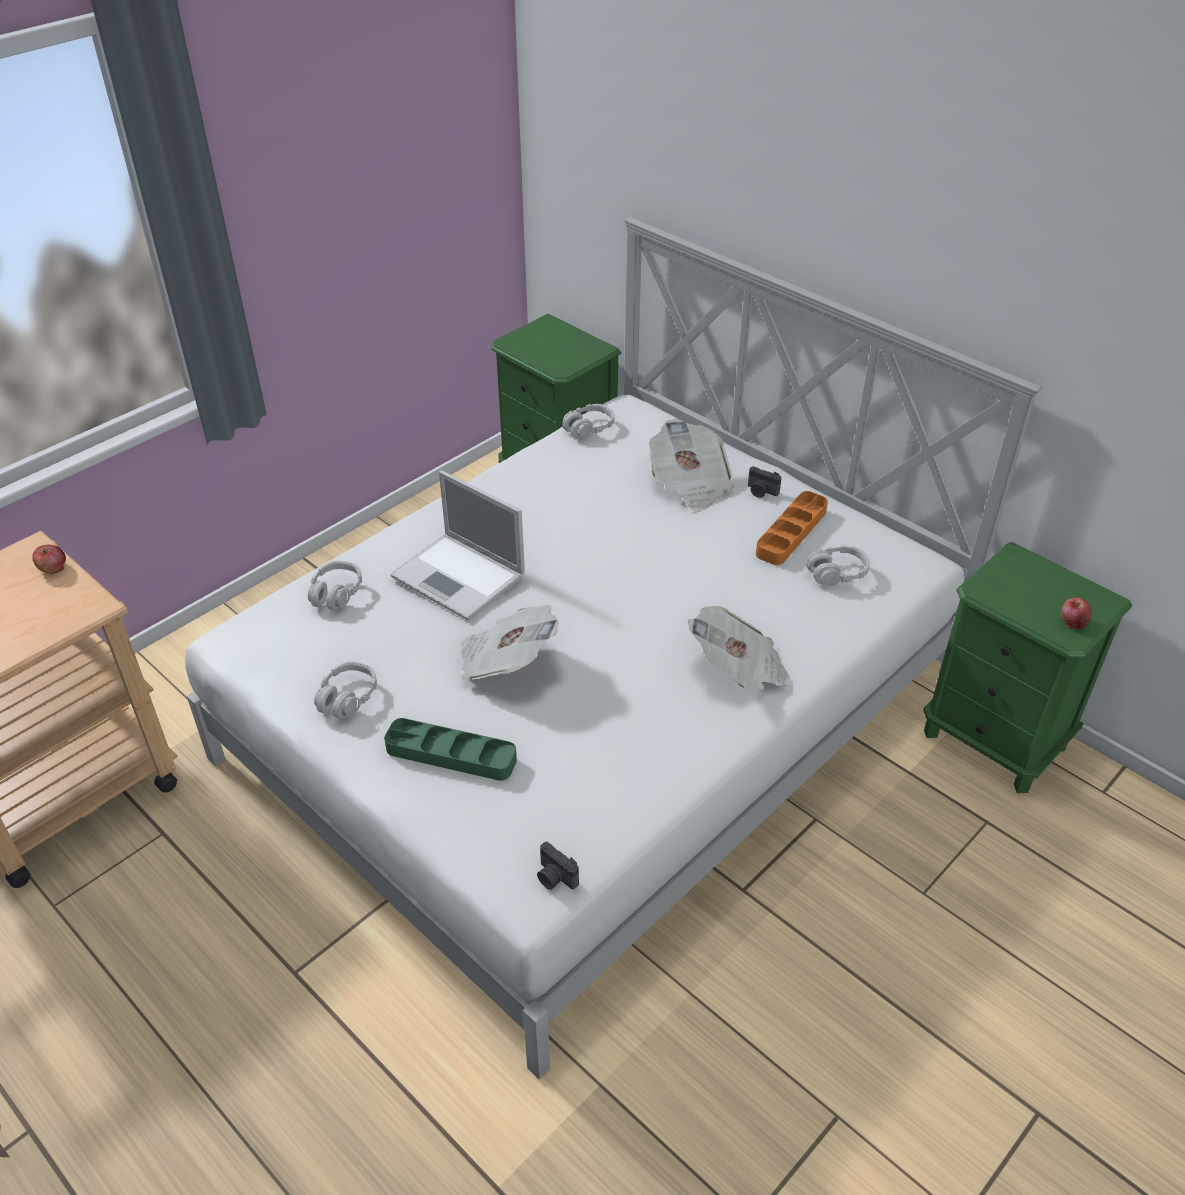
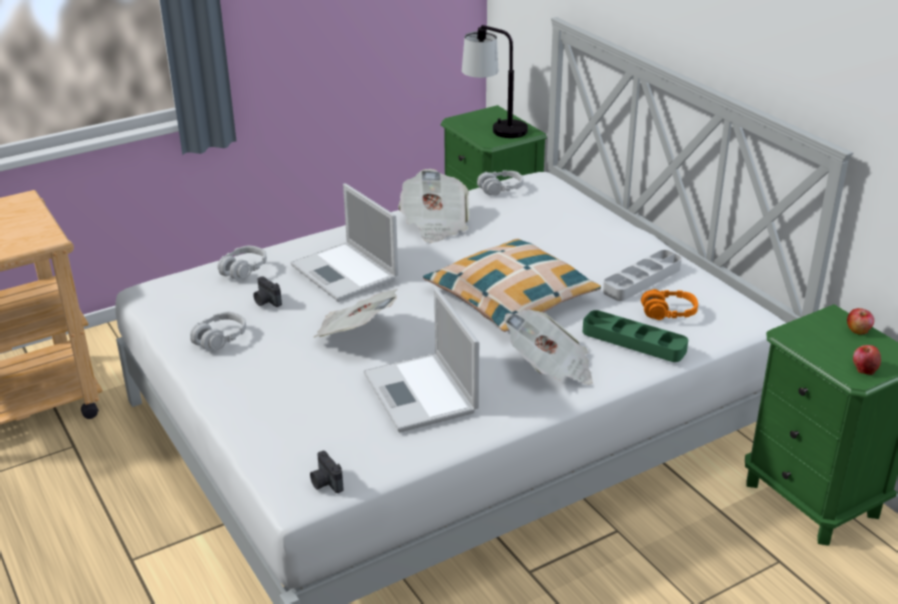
camera: 15 degrees right, 10 degrees down
(53, 568) = (31, 212): apple -> apple (858, 330)
(451, 754) = (282, 388): green tray -> green tray (633, 341)
(558, 348) = (494, 128): none -> table lamp
(614, 733) = (421, 394): none -> laptop
(659, 580) = (511, 297): none -> pillow
(690, 484) = (568, 236): newspaper -> newspaper (435, 224)
(761, 492) = (628, 249): camera -> camera (266, 301)
(791, 532) = (642, 280): orange tray -> grey tray
(836, 573) = (668, 313): grey headphones -> orange headphones

